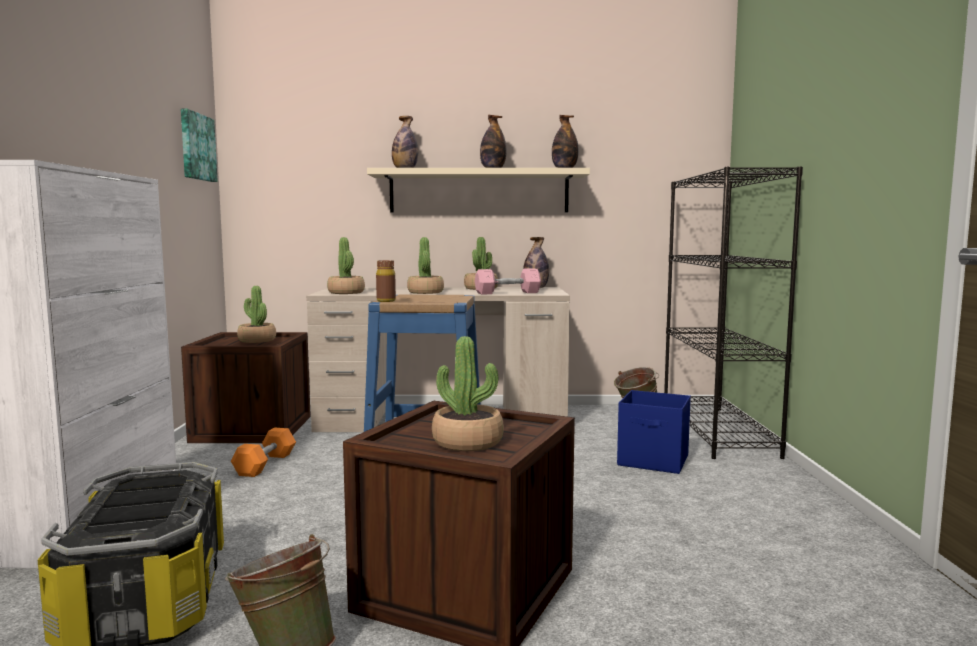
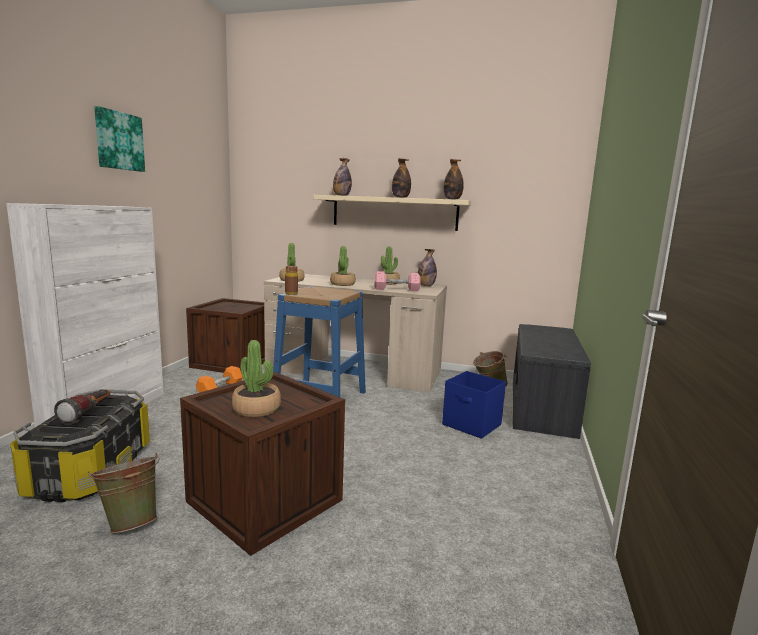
camera: 15 degrees right, 5 degrees up
(146, 501) = (88, 414): none -> flashlight
(196, 147) = (209, 178): picture -> picture (118, 141)
(257, 340) = (237, 306): potted plant -> none
(717, 431) = (543, 407): black bookcase -> grey bench

